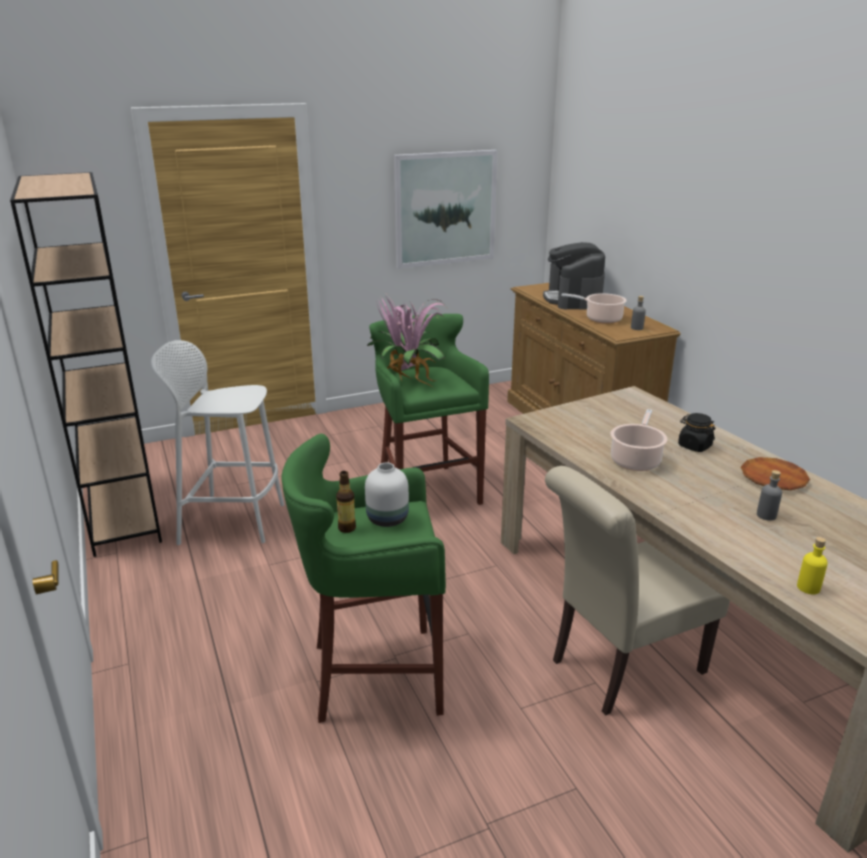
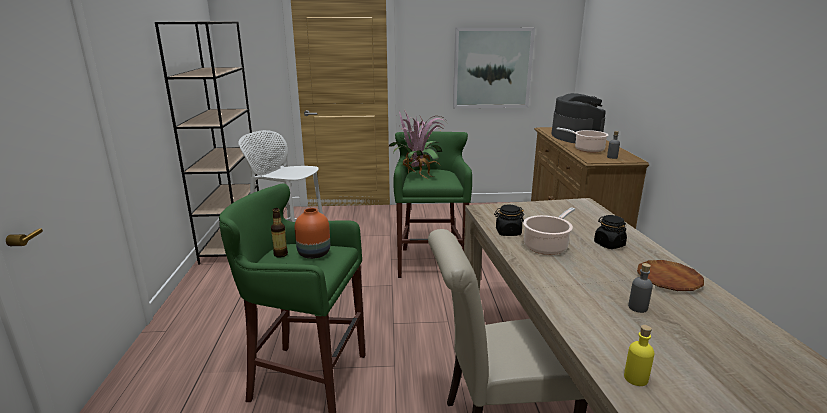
camera: 20 degrees right, 5 degrees down
(387, 520) = (313, 254): white vase -> orange vase
(573, 299) = (575, 137): coffee machine -> coffee machine turned 150 degrees clockwise
(583, 449) = (508, 232): none -> black jar

